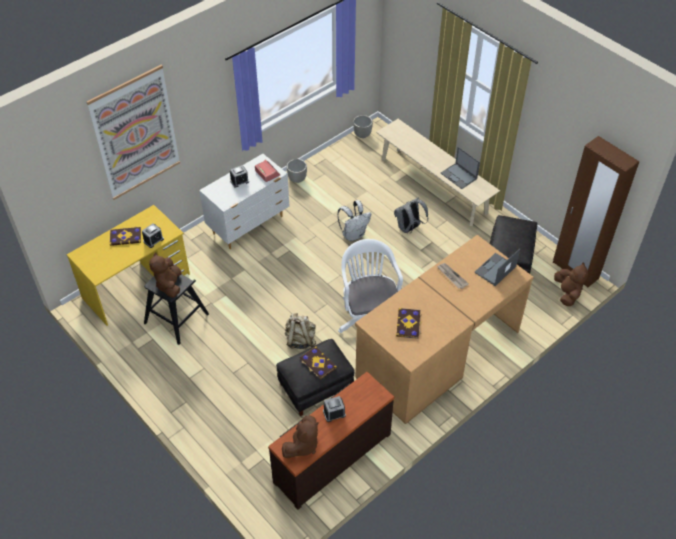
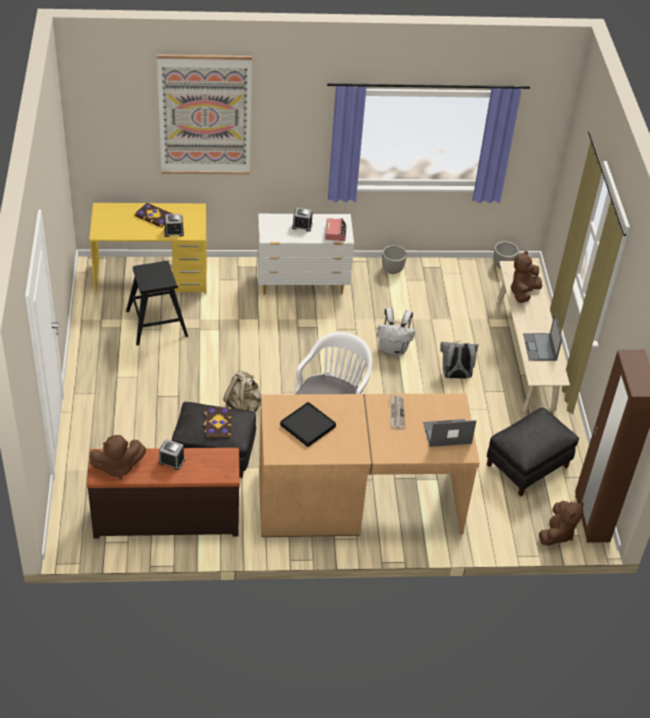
camera: 35 degrees right, 5 degrees down
(169, 285) = (153, 278): brown plush toy -> brown plush toy (523, 292)
(409, 324) = (308, 426): book -> black tray

